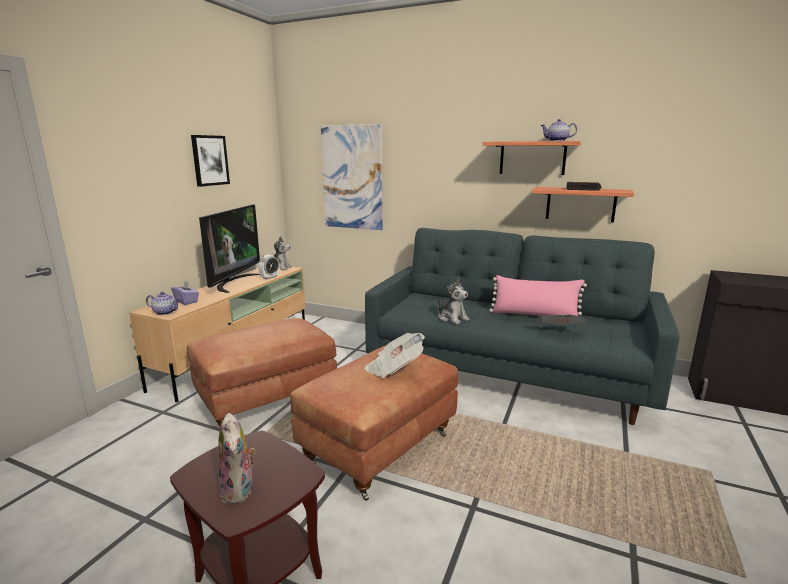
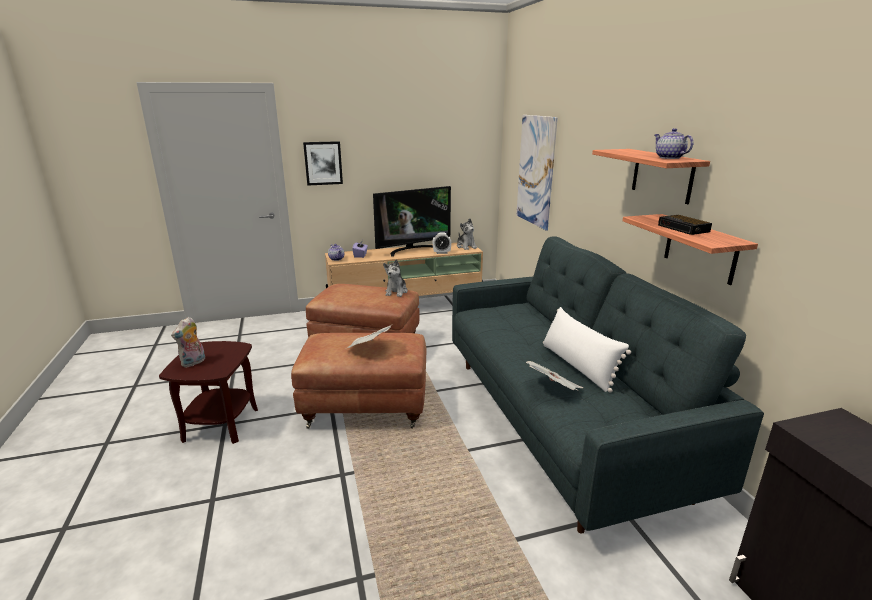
camera: 50 degrees right, 5 degrees up
(210, 160) = (413, 146): picture -> picture (323, 163)
(452, 318) = (497, 334): plush toy -> plush toy (396, 292)
(535, 315) = (577, 366): pink pillow -> white pillow

